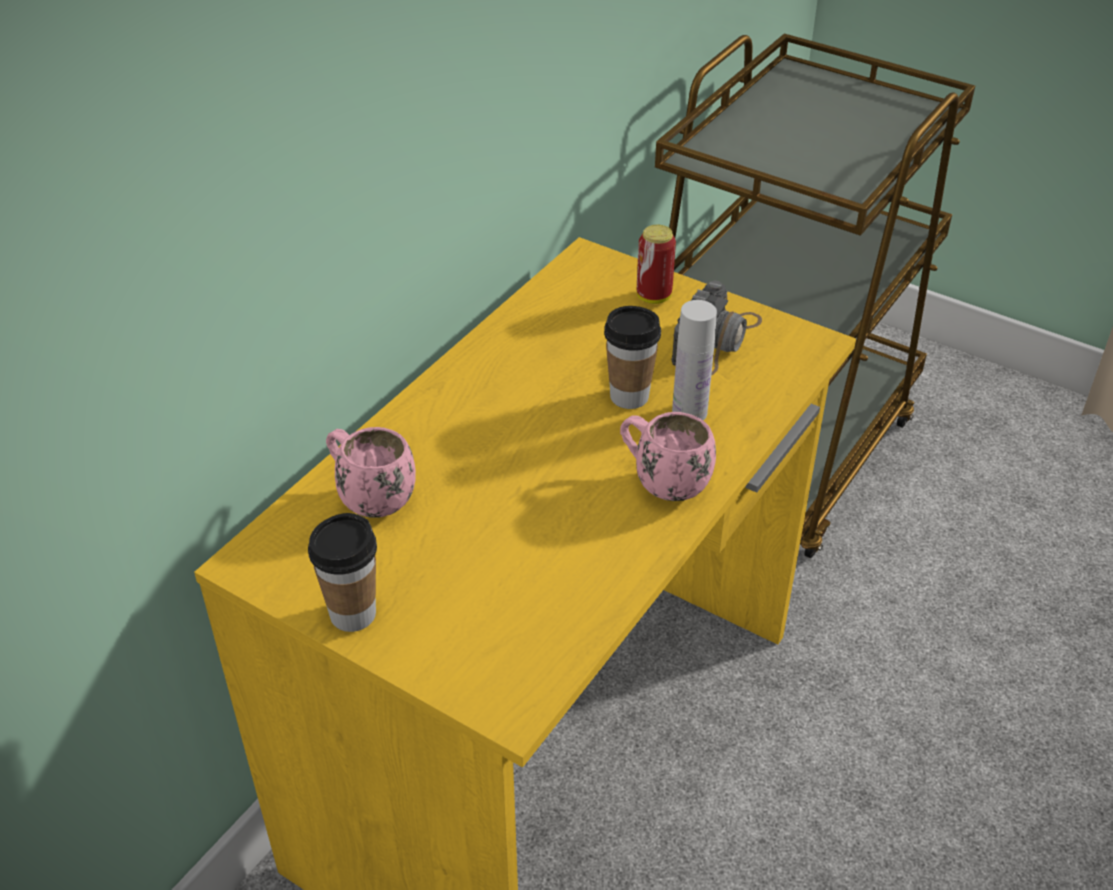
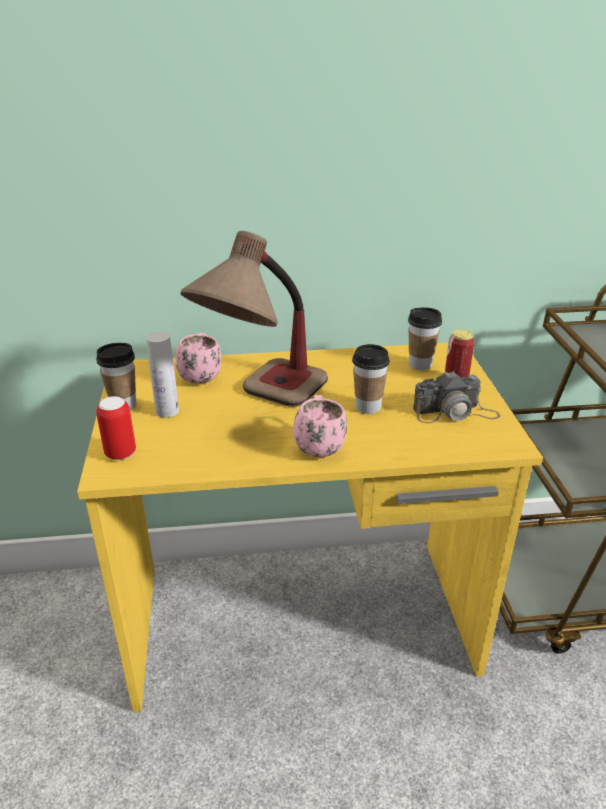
camera: 50 degrees right, 10 degrees down
(480, 672) = (120, 453): none -> can
(521, 478) = (264, 405): none -> table lamp
(589, 300) = (420, 364): none -> cup
(689, 412) = (384, 429): white bottle -> white bottle (167, 411)

